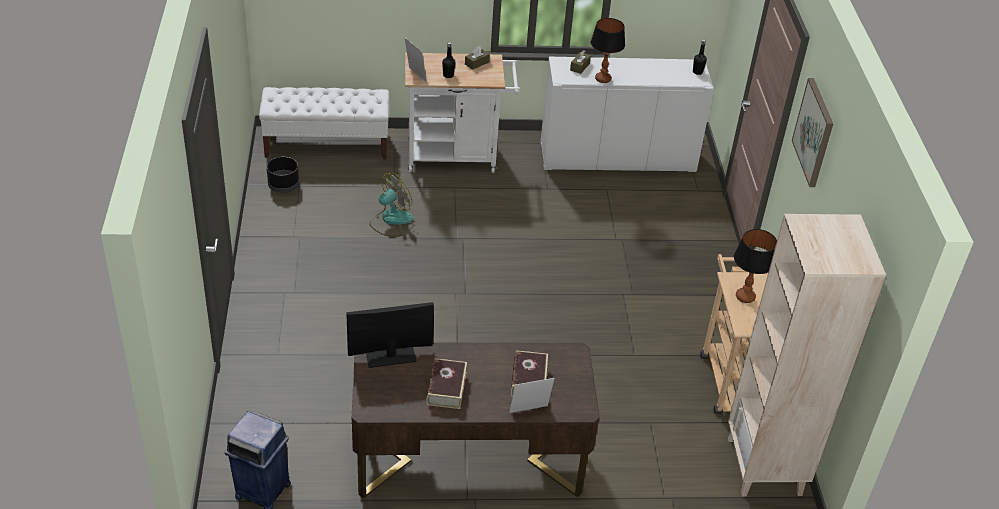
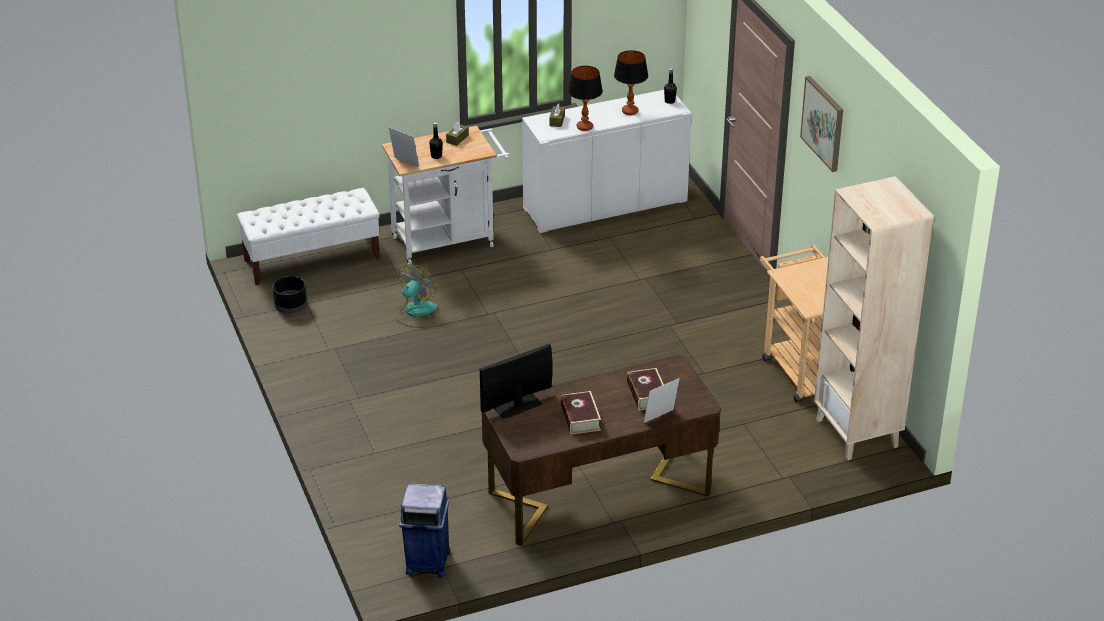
camera: 15 degrees left, 5 degrees down
(745, 297) = (800, 285): table lamp -> table lamp (630, 111)

